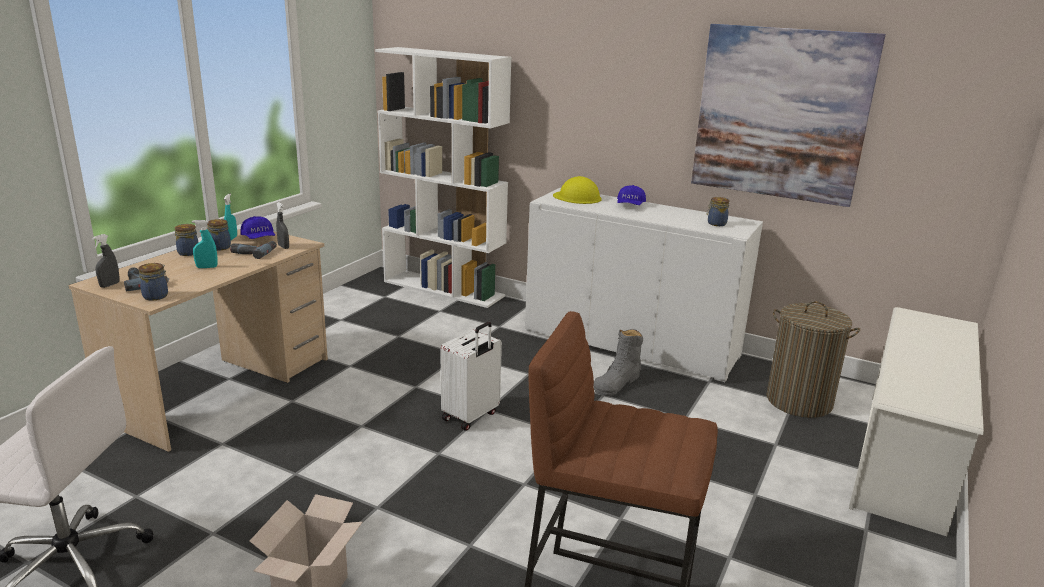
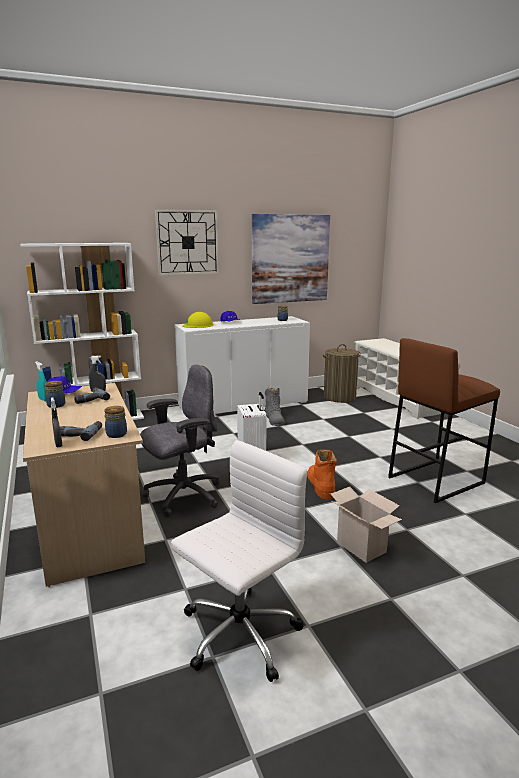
camera: 50 degrees left, 5 degrees down
(188, 252) = (43, 414): jar -> none
(207, 267) = (89, 414): turquoise spray bottle -> none
(324, 413) = (182, 496): none -> grey office chair
(453, 497) = (320, 486): none -> orange boot
(597, 64) = (187, 242): none -> wall clock

